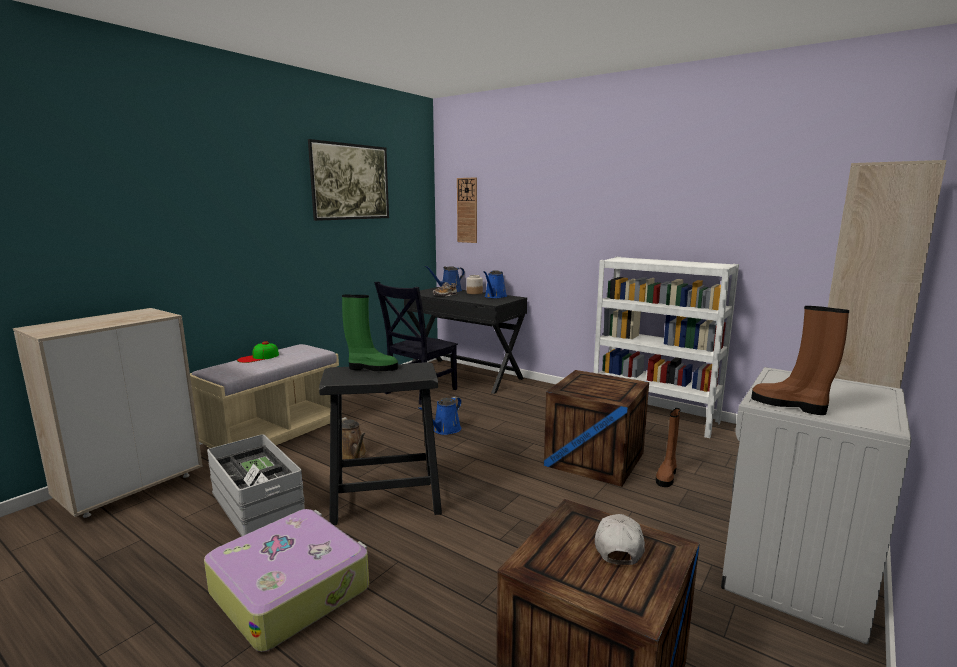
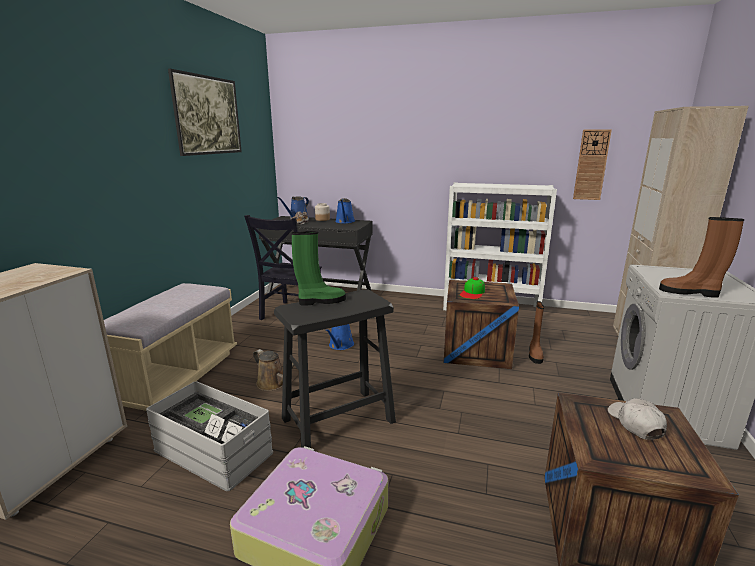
camera: 20 degrees left, 5 degrees up
(258, 357) = (153, 303): cap -> cap (472, 292)
(467, 210) = (308, 144): wall clock -> wall clock (591, 165)

